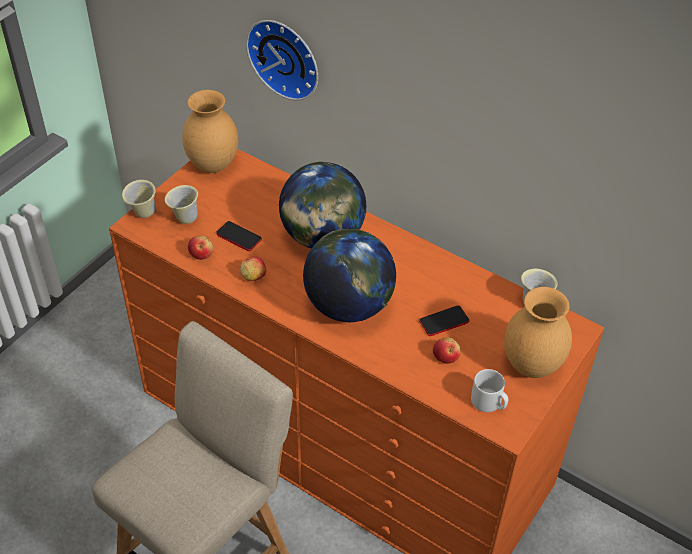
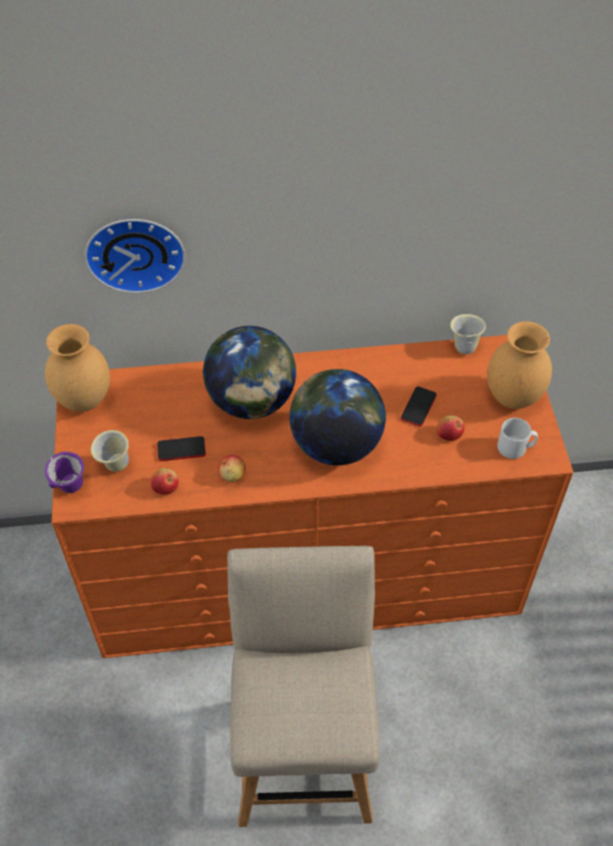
camera: 40 degrees left, 5 degrees up
(142, 215) = (71, 488): beige mug -> purple mug

